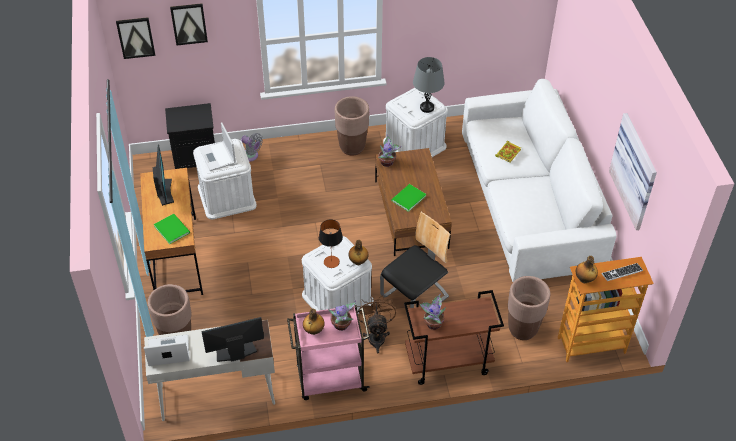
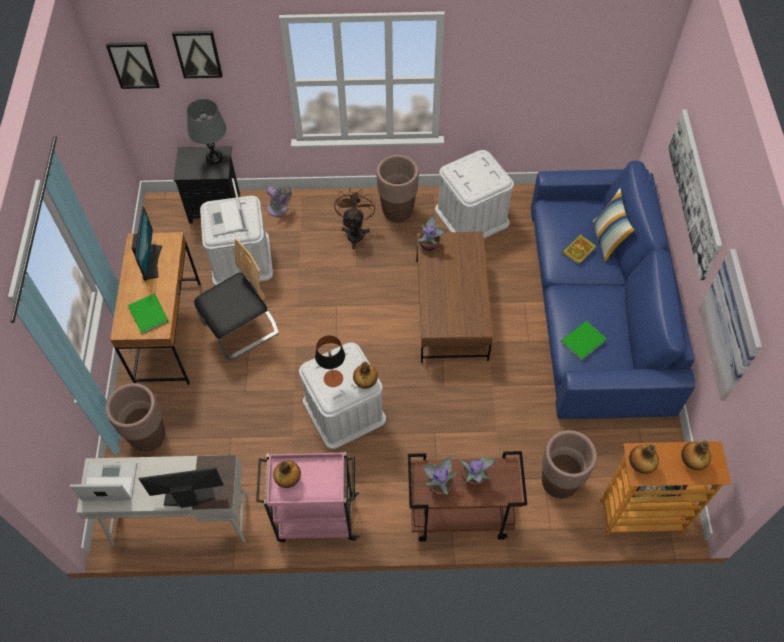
camera: 10 degrees right, 10 degrees up
(342, 325) = (324, 477): potted plant -> potted plant (474, 478)
(376, 336) = (380, 467): brown fan -> brown fan (355, 232)
(407, 198) = (444, 297): green book -> green book (581, 341)
(415, 297) = (436, 421): chair -> chair (241, 329)
(427, 107) = (488, 180): grey table lamp -> grey table lamp (214, 158)
(528, 200) = (596, 307): white sofa -> blue sofa
(529, 144) = (607, 241): none -> pillow
(592, 88) = (695, 193): none -> picture
(622, 272) = (691, 462): keyboard -> bottle

